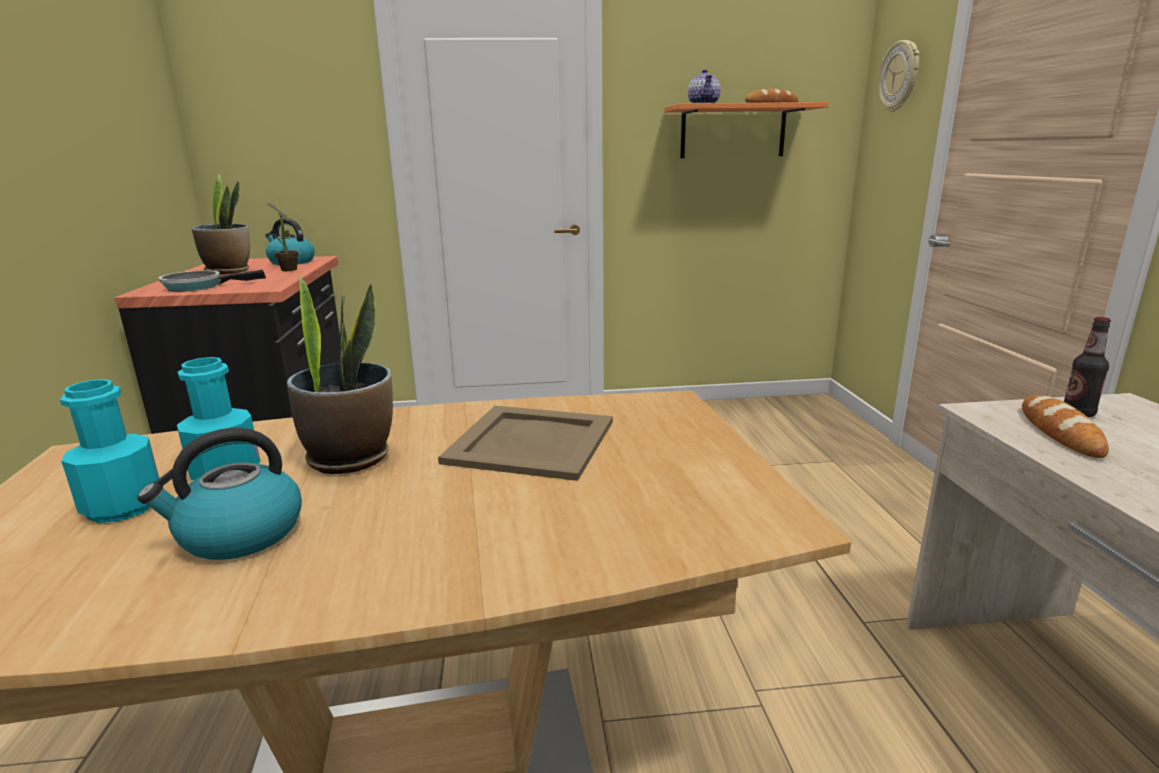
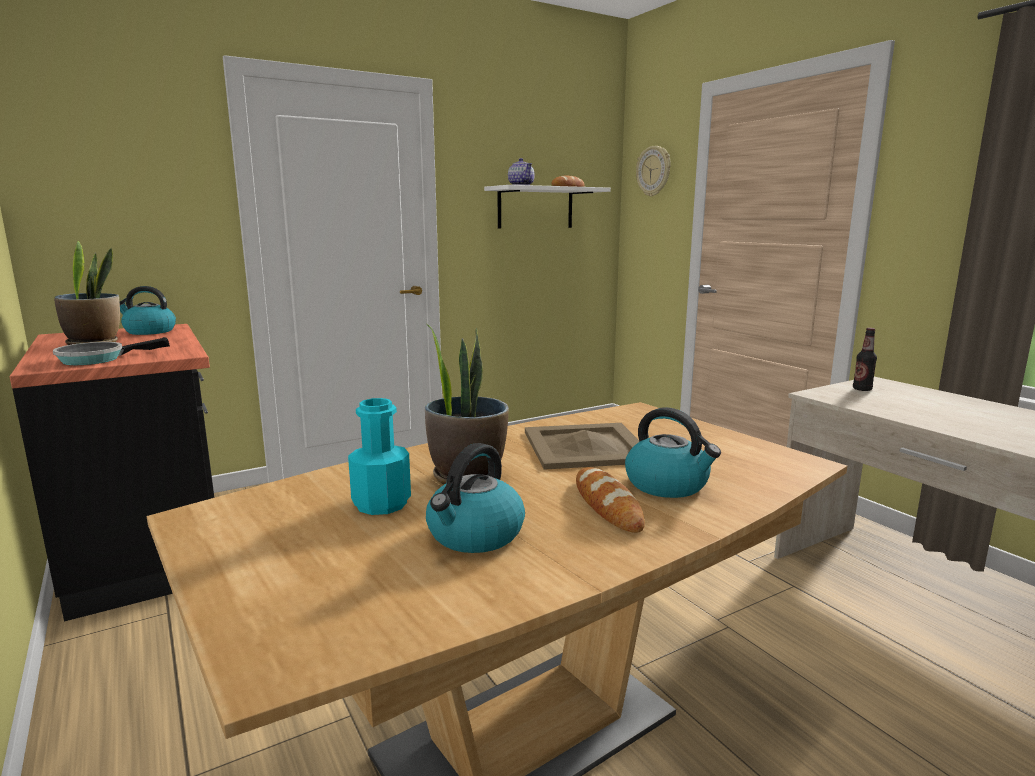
camera: 25 degrees left, 5 degrees down
(123, 507) = (332, 539): turquoise bottle -> none
(289, 270) = (168, 338): potted plant -> none
(543, 516) = (668, 485): none -> kettle
(733, 132) = (535, 208): orange shelf -> white shelf
(1060, 432) = (865, 399): bread -> bread (607, 505)

